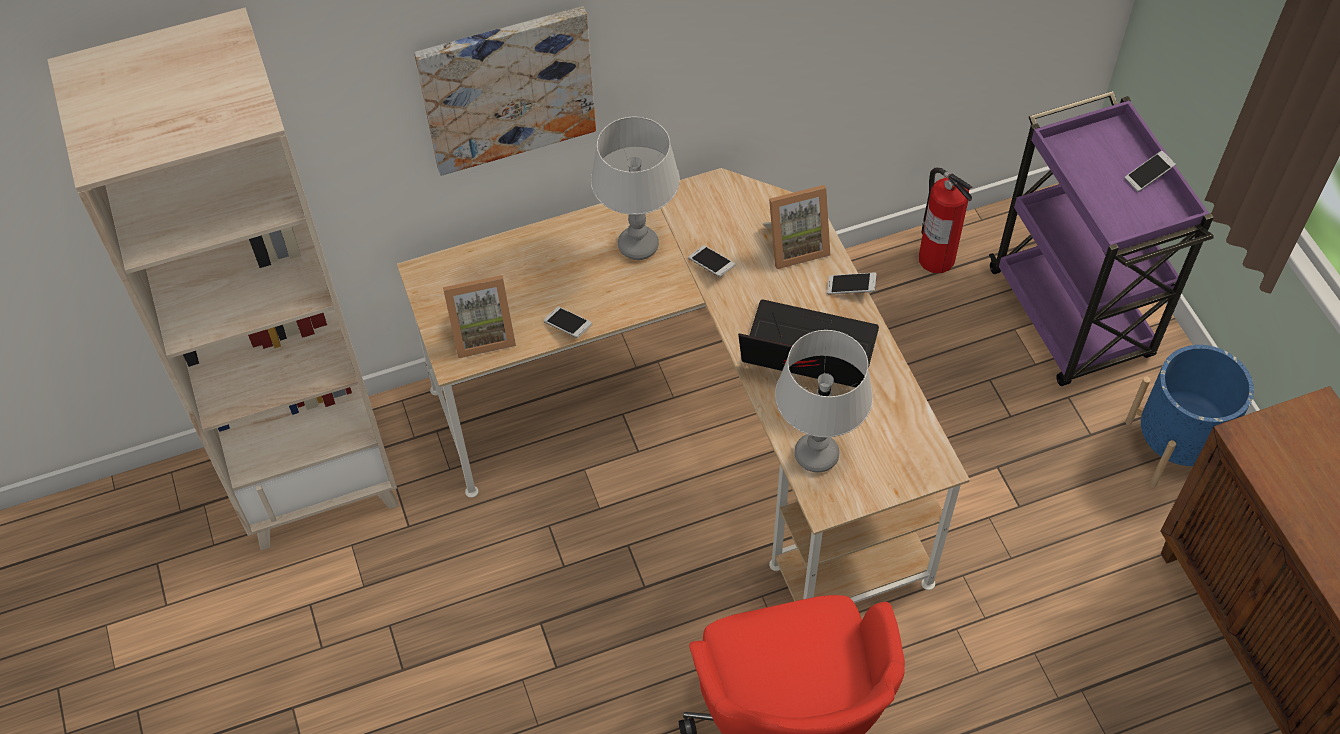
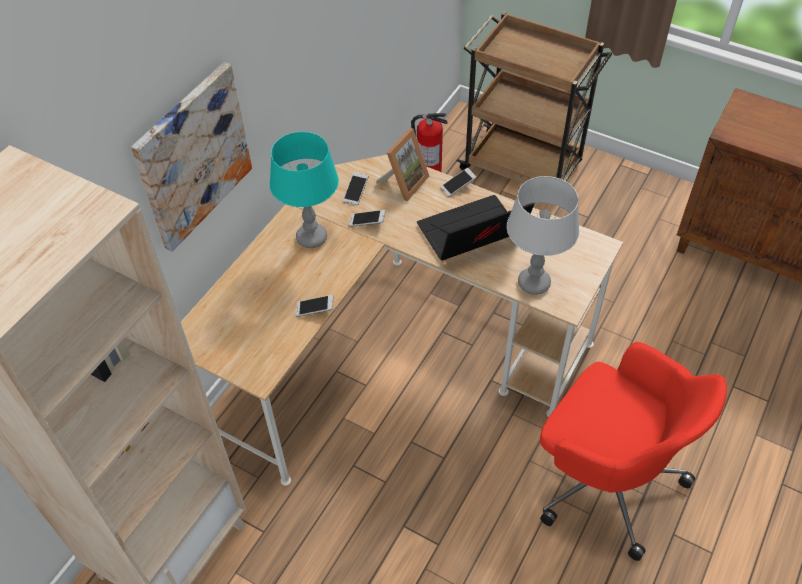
camera: 40 degrees left, 5 degrees down
(482, 333) = (263, 349): picture frame -> none
(638, 246) = (312, 238): grey table lamp -> turquoise table lamp
(1071, 317) = (523, 168): purple cart -> brown cart
(1148, 176) = (549, 44): phone -> phone (356, 192)
(1175, 447) = (631, 197): blue planter -> none

